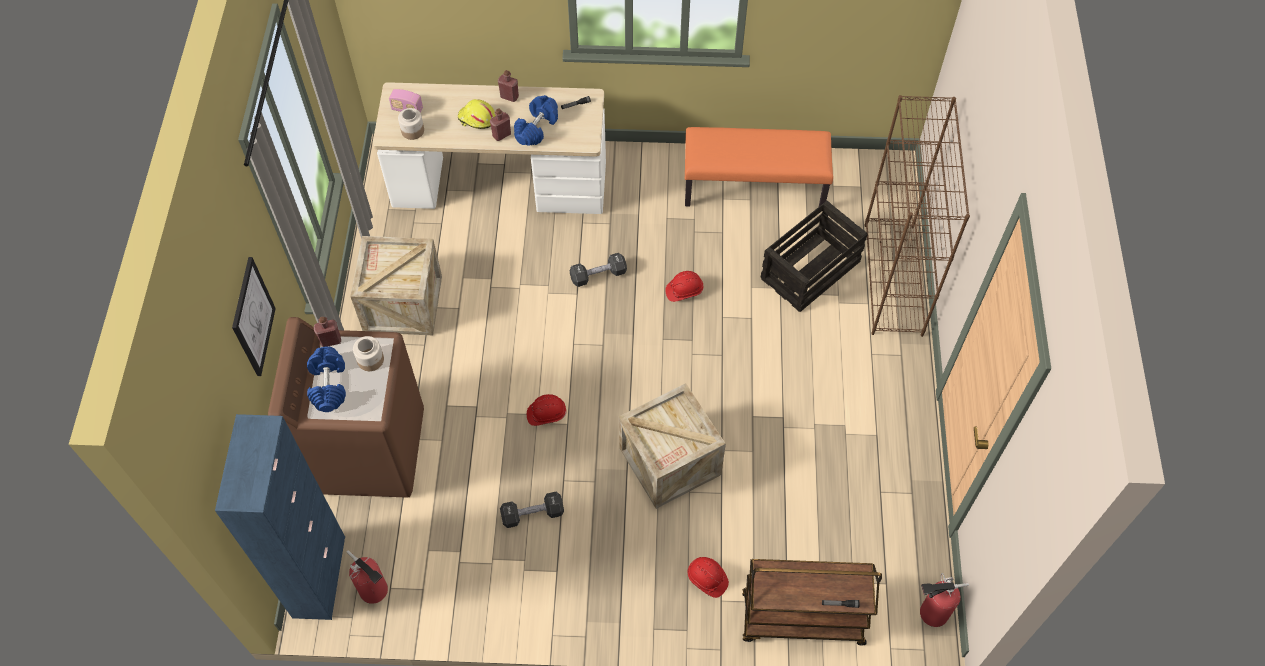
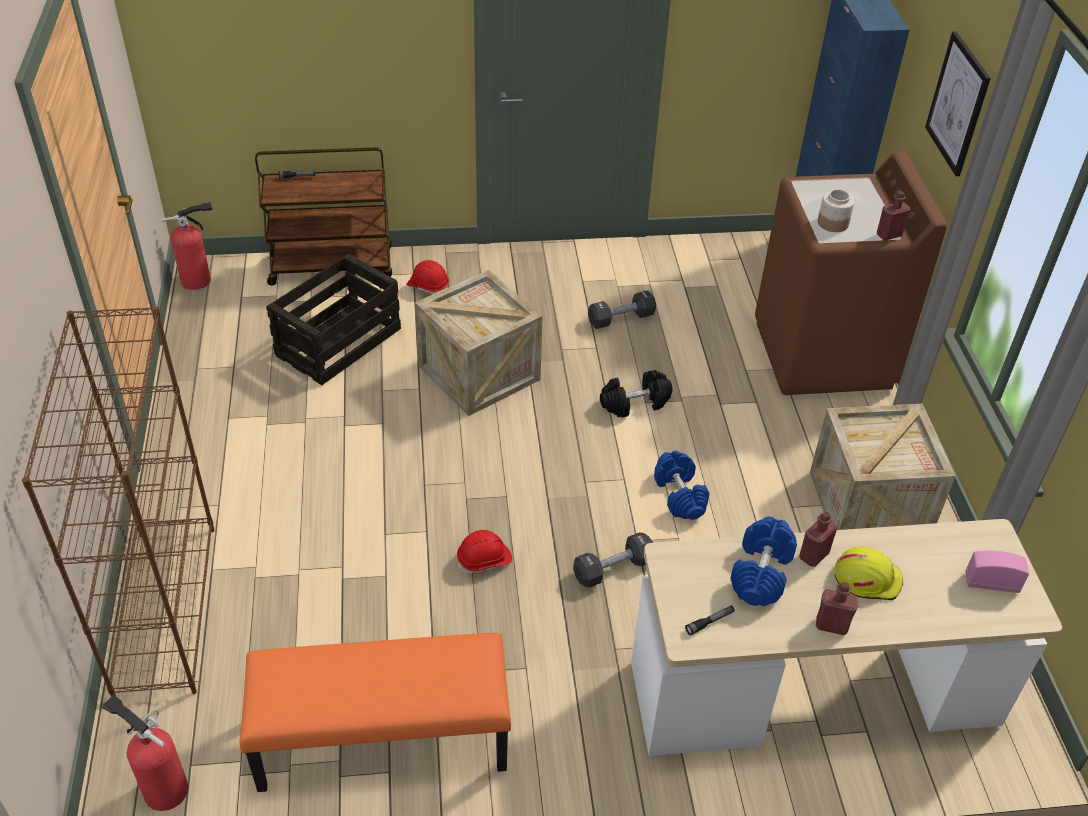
camera: 170 degrees right, 15 degrees down
(328, 385) = (864, 201): blue dumbbell -> blue dumbbell (680, 495)
(375, 592) = (753, 255): fire extinguisher -> fire extinguisher (162, 787)
(412, 131) = (960, 547): jar -> none
(546, 414) = (635, 404): red hard hat -> black dumbbell
(810, 271) = (295, 608): crate -> crate (339, 341)

